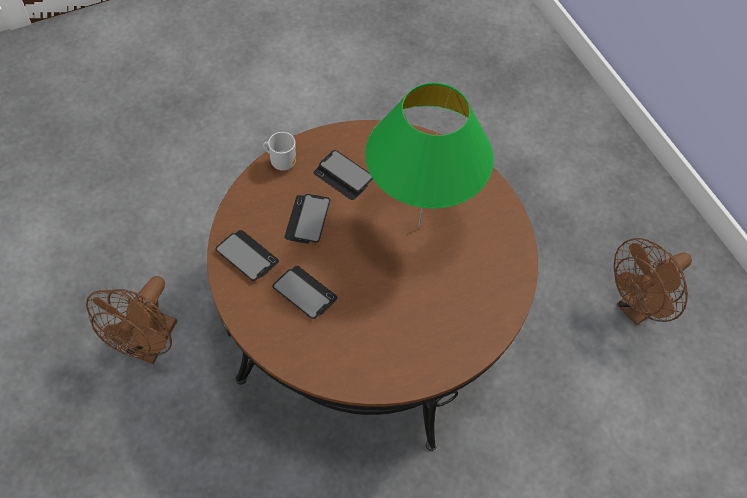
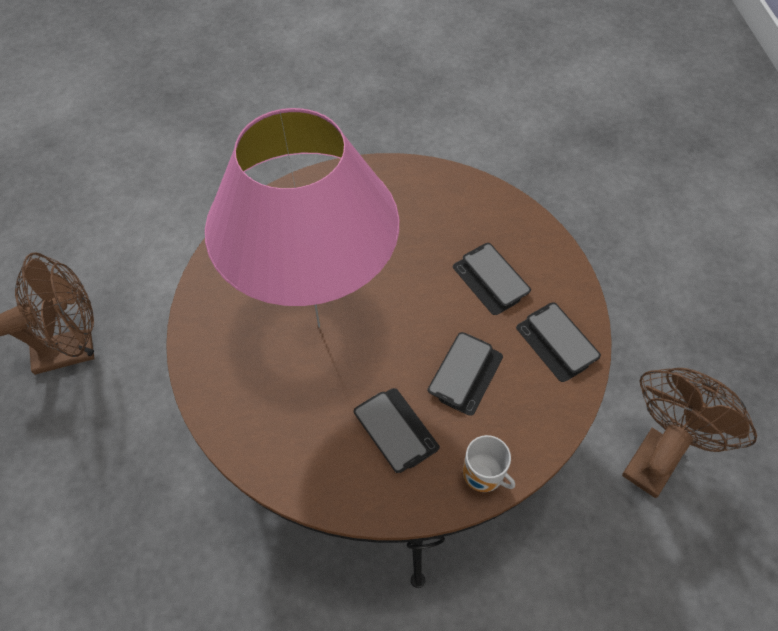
camera: 160 degrees left, 0 degrees up
(418, 228) = (319, 326): green table lamp -> pink table lamp

